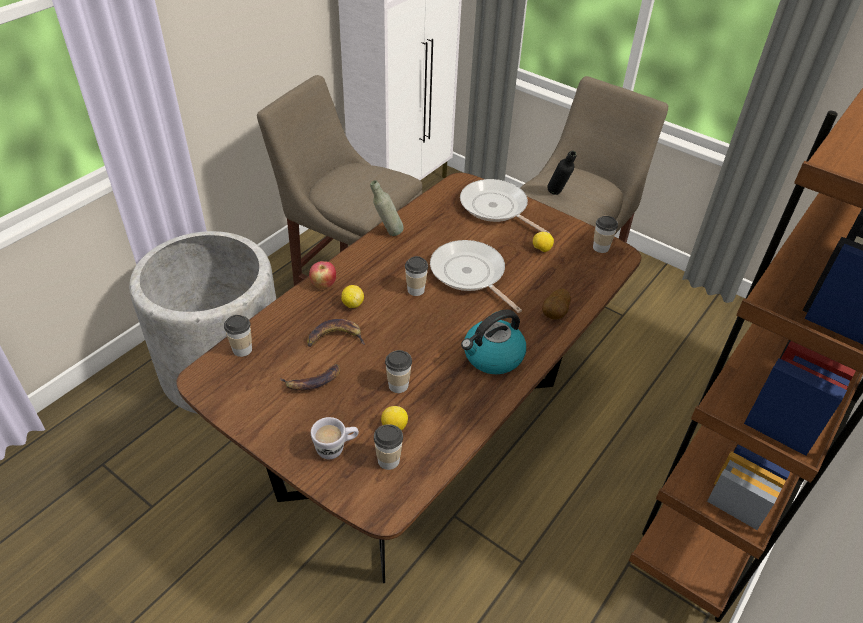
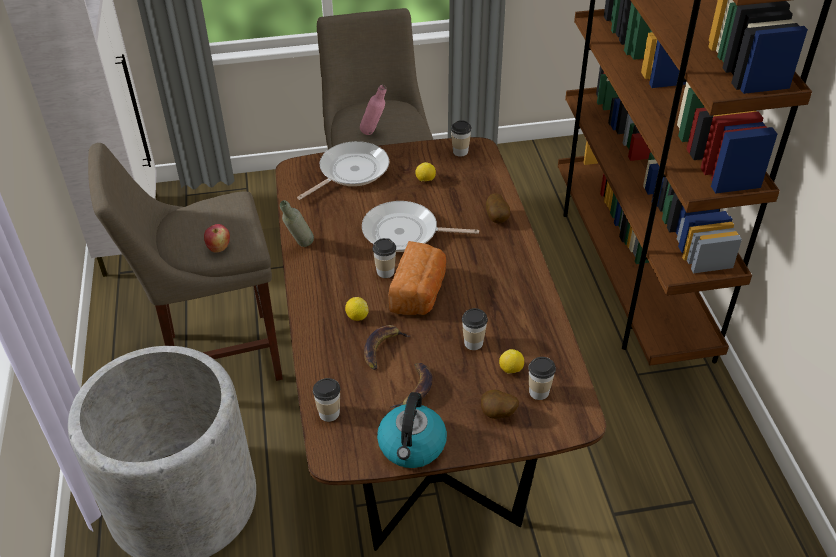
camera: 45 degrees left, 0 degrees up
(323, 285) = (313, 320): apple -> apple (219, 248)
(336, 448) = (498, 414): white mug -> potato
(415, 321) = (419, 293): none -> bread
(492, 357) = (501, 276): kettle -> kettle (412, 446)
(496, 208) = (350, 171): frying pan -> frying pan turned 135 degrees clockwise
(557, 195) = (374, 133): black bottle -> pink bottle

